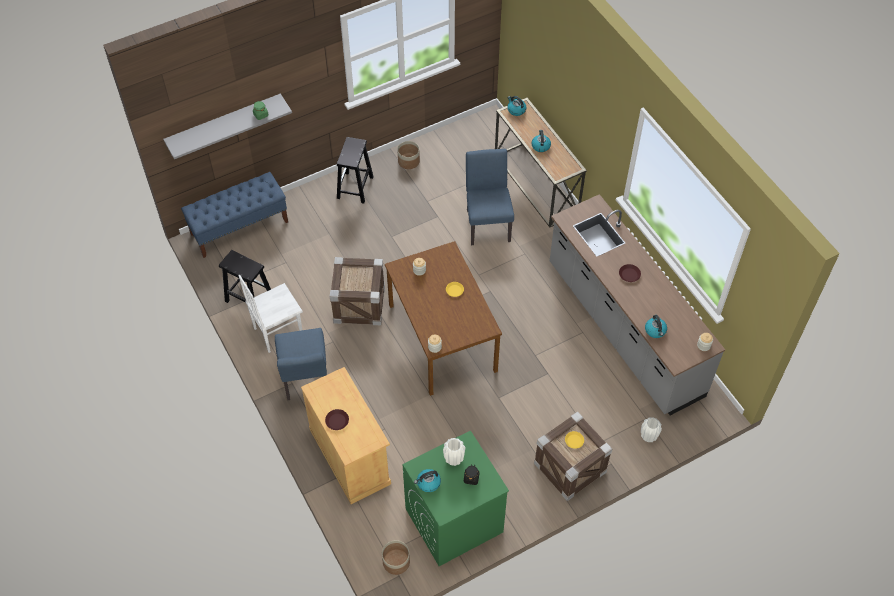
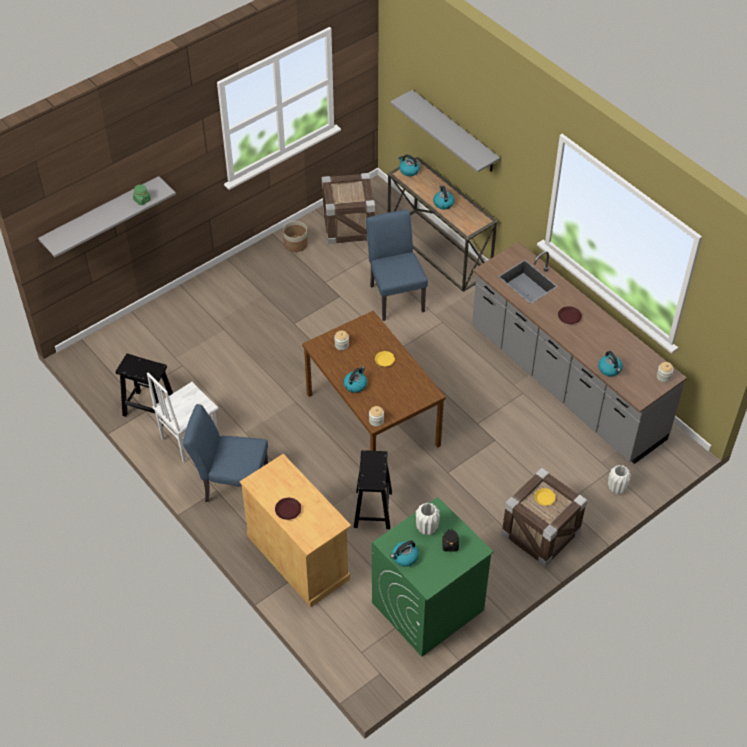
camera: 10 degrees left, 5 degrees down
(239, 227) = (122, 336): blue bench -> none
(305, 380) = (231, 485): blue chair -> blue chair turned 120 degrees clockwise
(355, 188) = (242, 279): black stool -> black stool (373, 510)
(359, 304) = (274, 398): crate -> crate (348, 225)
(396, 562) = (373, 659): planter -> none
(423, 310) = (355, 385): none -> kettle
(557, 83) = (454, 132): none -> grey shelf

